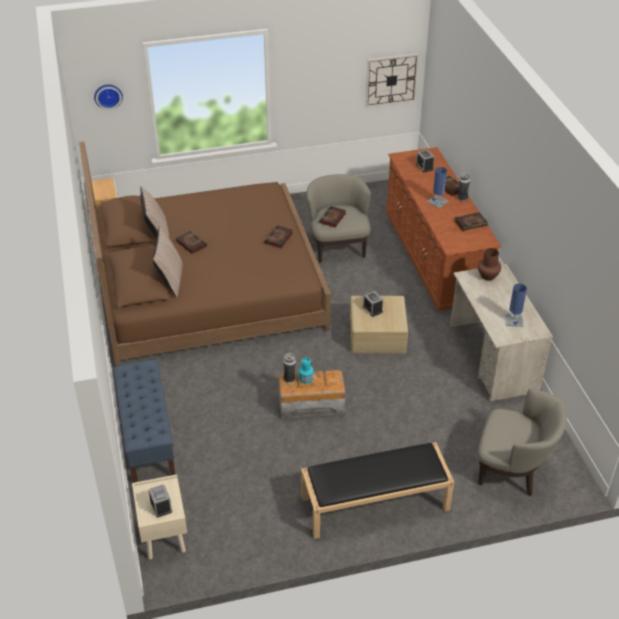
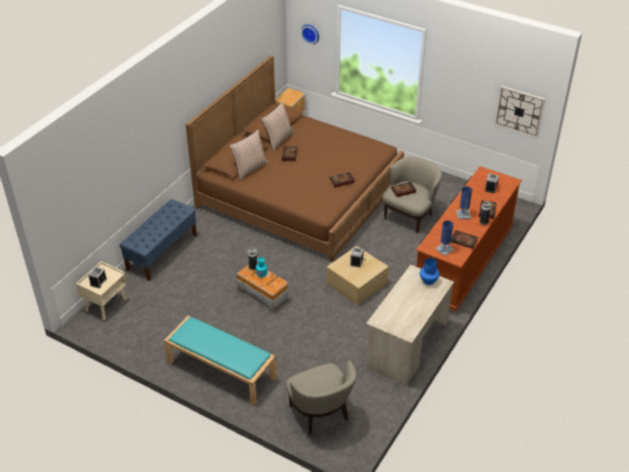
camera: 45 degrees right, 0 degrees up
(374, 504) = (220, 370): black bench -> turquoise bench
(487, 276) = (428, 280): brown vase -> blue vase
(514, 320) = (402, 316): blue table lamp -> blue table lamp (444, 249)

